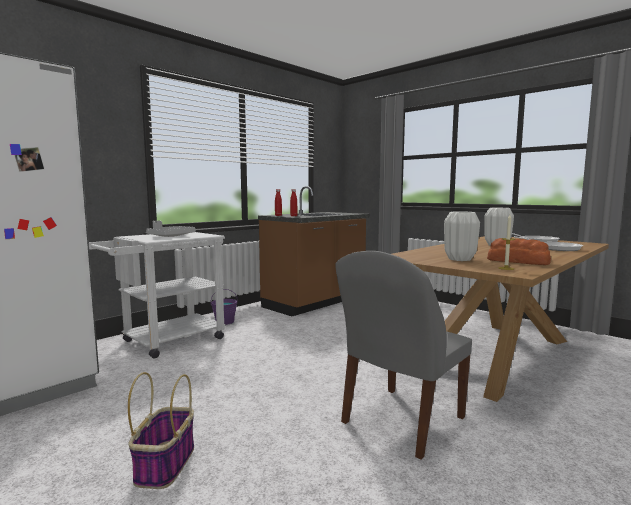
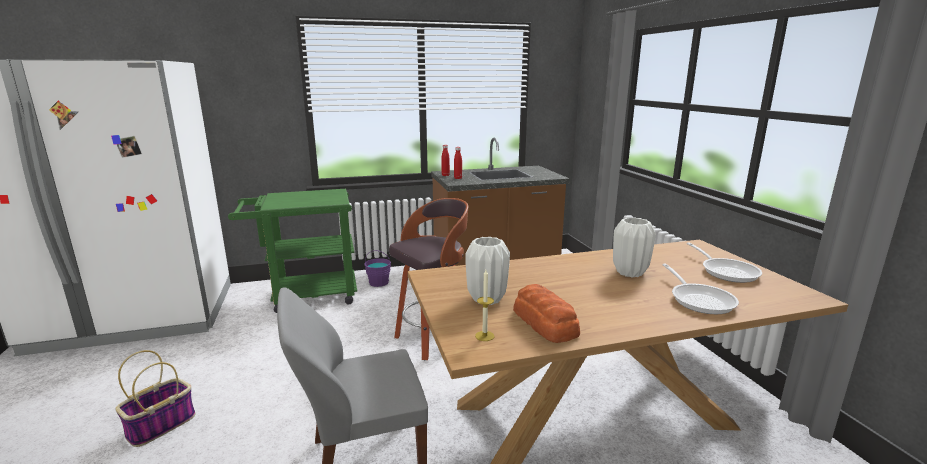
camera: 30 degrees right, 10 degrees up
(165, 342) = (306, 296): white cart -> green cart
(171, 236) = (303, 199): grey tray -> none
(330, 343) = (433, 339): none -> stool

